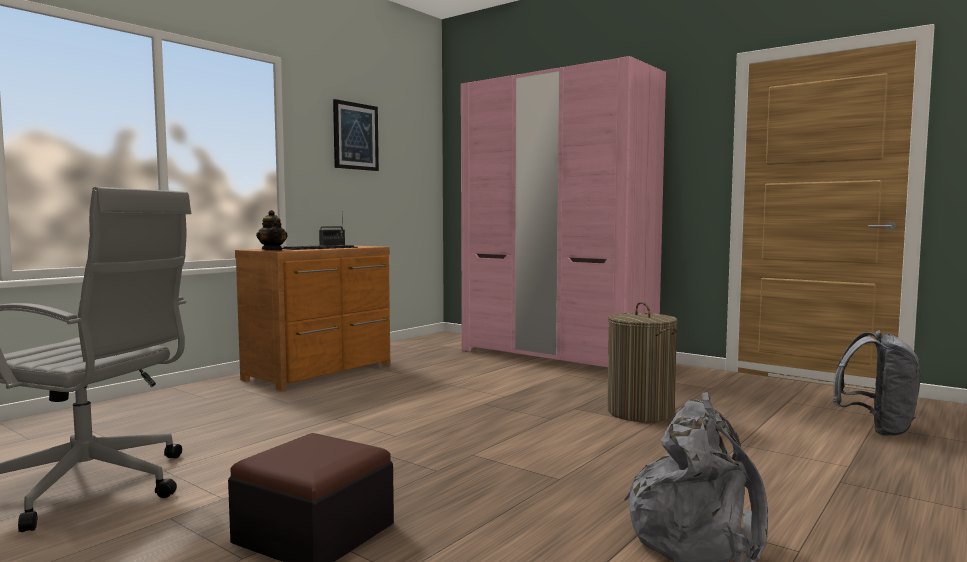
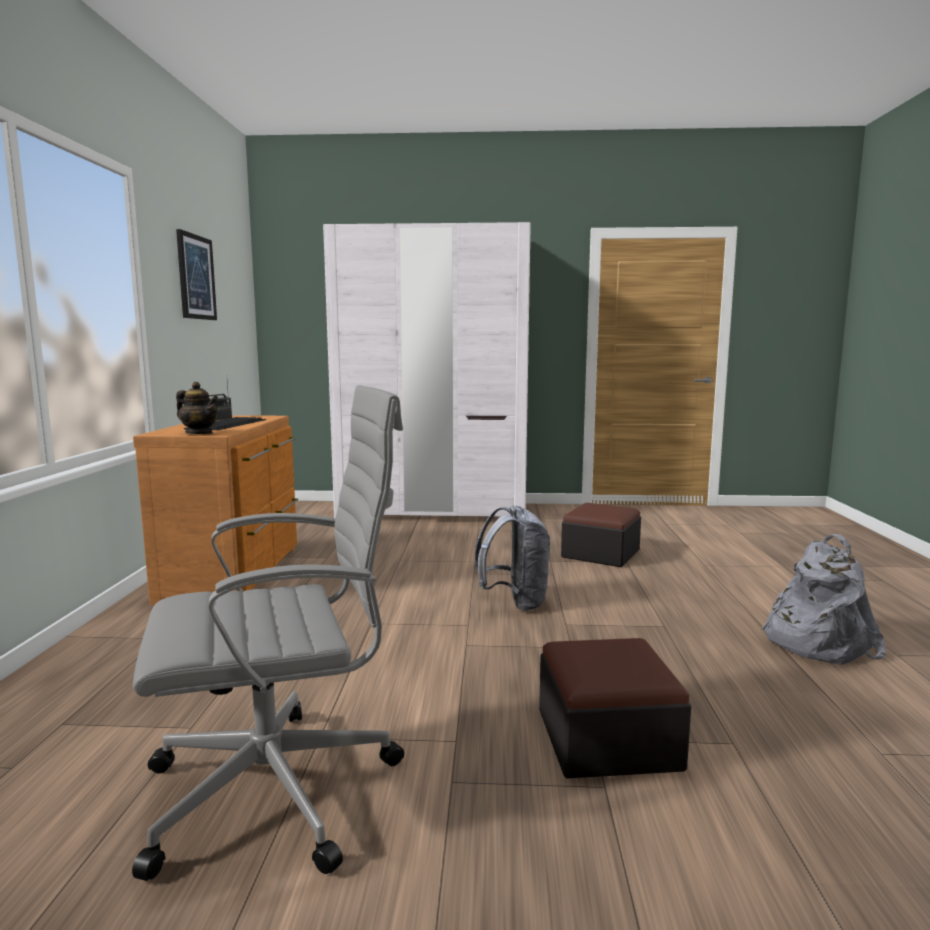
camera: 35 degrees left, 5 degrees up
(556, 355) = (432, 511): pink wardrobe -> white wardrobe
(640, 412) = (600, 553): laundry basket -> ottoman
(876, 429) = (747, 535): grey backpack -> grey backpack (514, 602)

